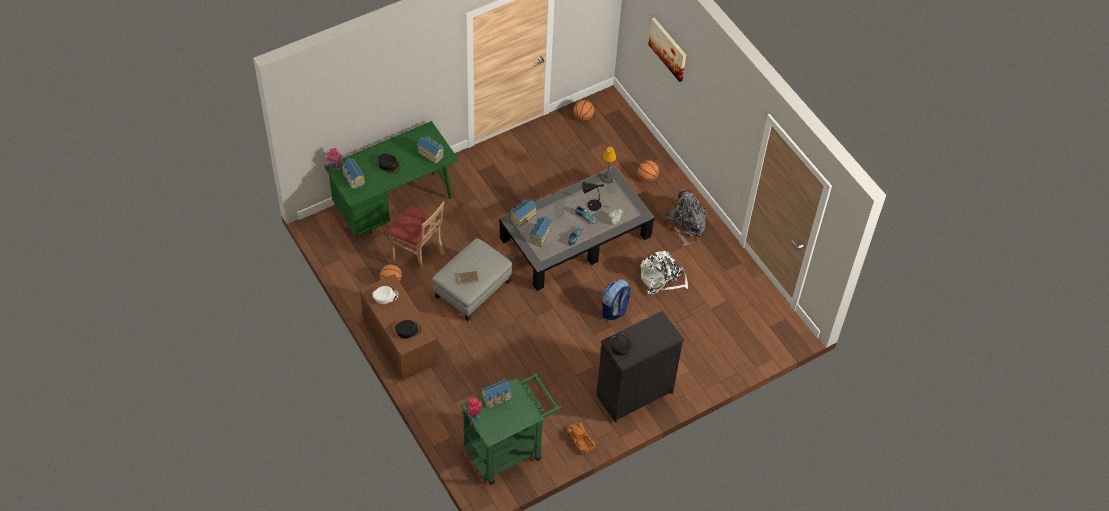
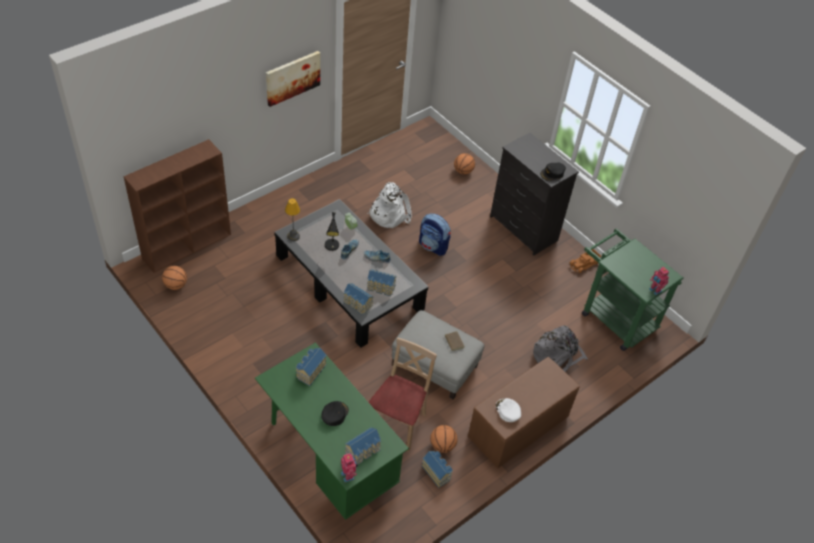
camera: 100 degrees left, 5 degrees down
(408, 330) = (546, 383): black cap -> none
(497, 398) = (628, 274): toy house -> toy house (437, 472)
(629, 125) = (187, 245): none -> brown bookcase
(647, 177) = (261, 228): basketball -> basketball (463, 171)
(668, 49) = (191, 113): picture -> picture (292, 77)
(687, 224) = (319, 197): grey backpack -> grey backpack (557, 357)

